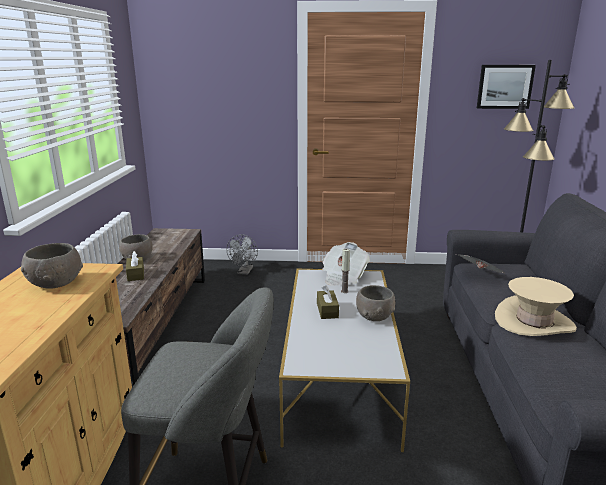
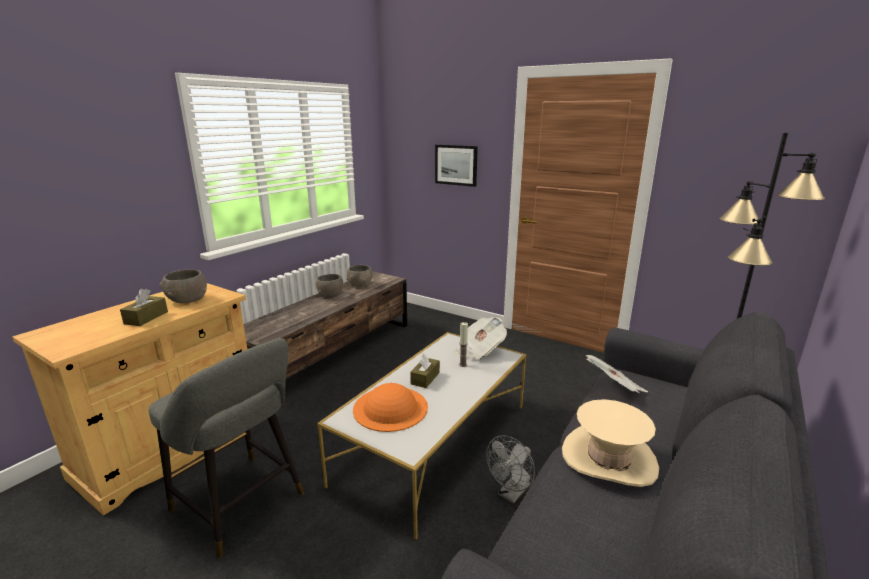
camera: 30 degrees right, 0 degrees up
(135, 274) = (314, 307): brown tissue box -> brown tissue box (146, 318)
(244, 272) = (445, 326): grey fan -> grey fan (511, 494)
(329, 342) = (390, 408): none -> orange hat
(375, 316) = (460, 397): grey bowl -> grey bowl (360, 284)
(504, 86) = (758, 164): picture -> picture (456, 165)

